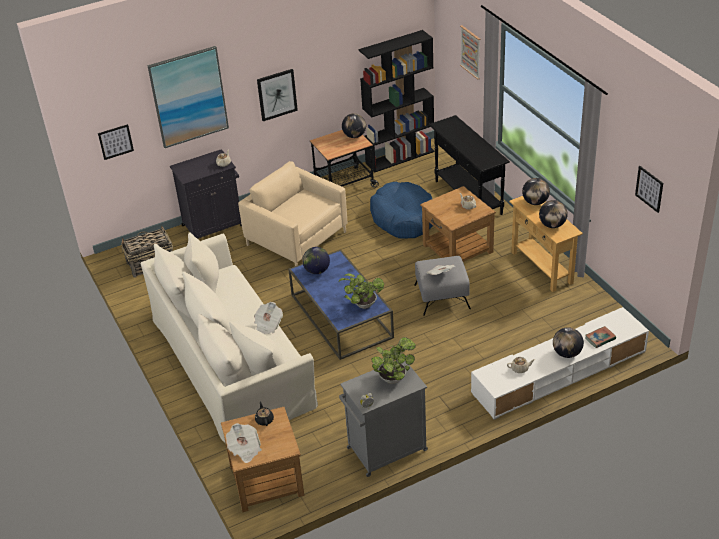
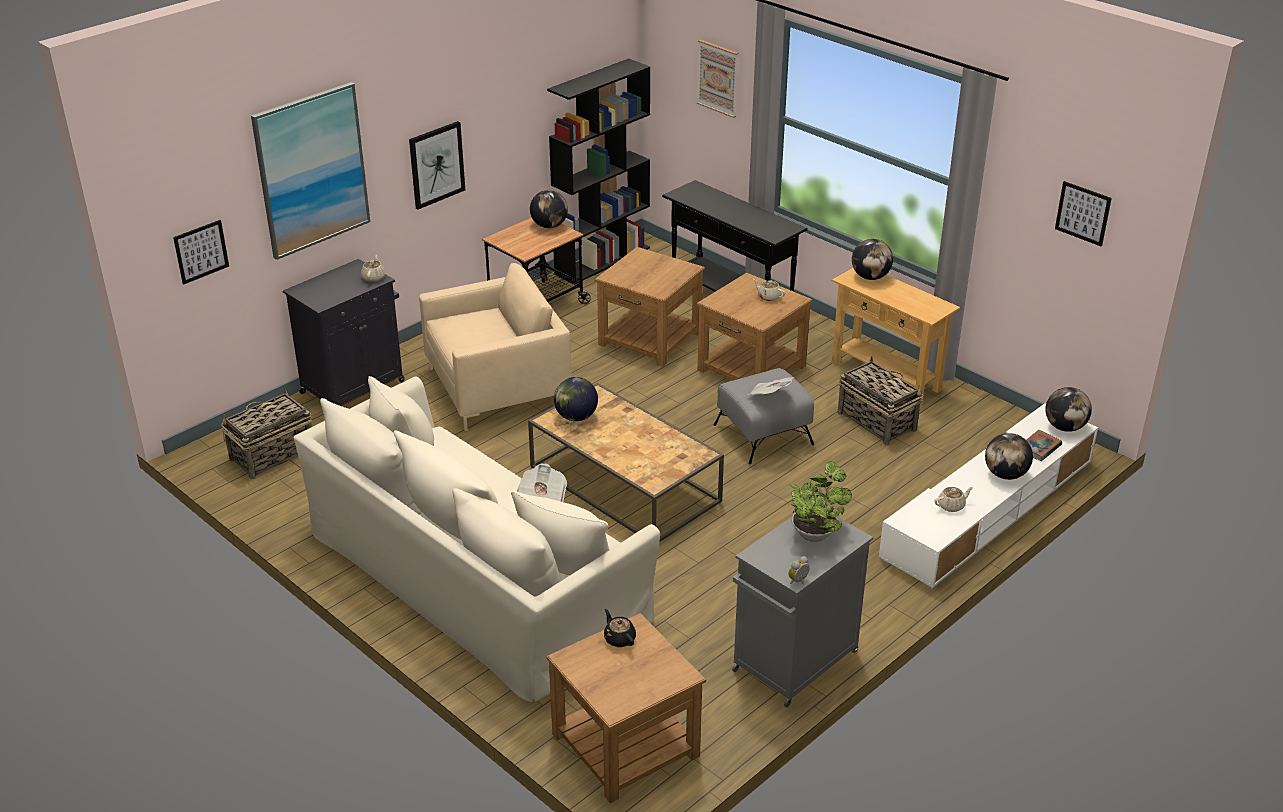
camera: 20 degrees left, 5 degrees down
(244, 449) = (610, 689): newspaper -> none
(296, 238) = (498, 387): beige armchair -> beige armchair turned 135 degrees clockwise
(341, 316) = (624, 484): blue coffee table -> brown coffee table
(362, 304) = (673, 453): potted plant -> none
(403, 218) = (650, 338): blue dog bed -> brown side table
(519, 298) = (876, 421): none -> basket
(552, 225) = (912, 302): globe -> globe (1065, 427)

